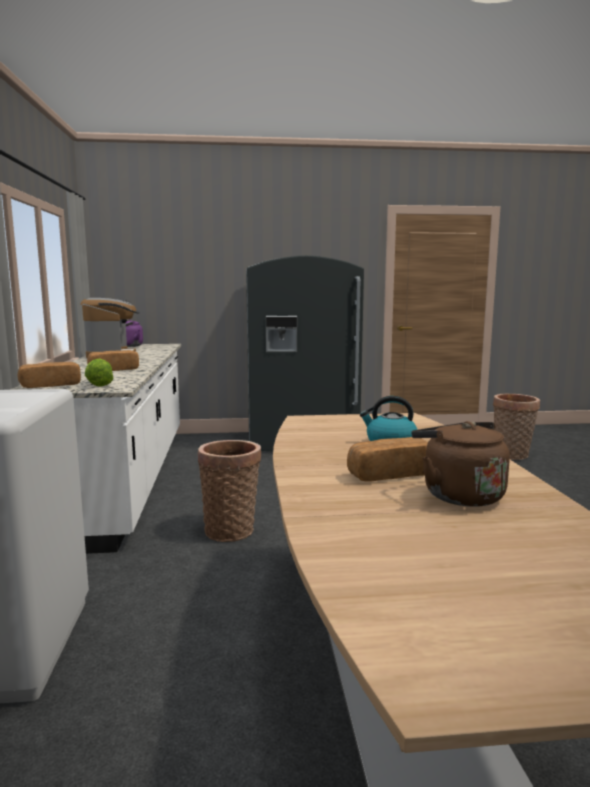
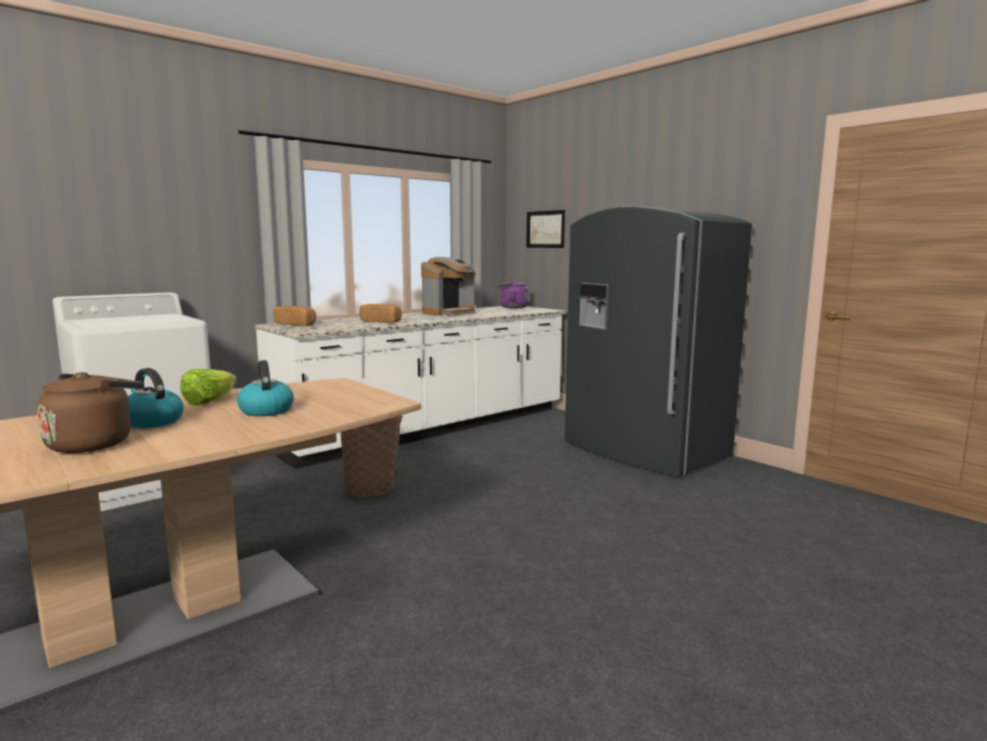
camera: 55 degrees right, 0 degrees up
(98, 385) = (311, 328): lettuce -> lettuce (209, 402)
(144, 270) = (545, 229): none -> picture
(389, 474) = (152, 422): bread -> kettle
(512, 456) = (889, 576): basket -> none

